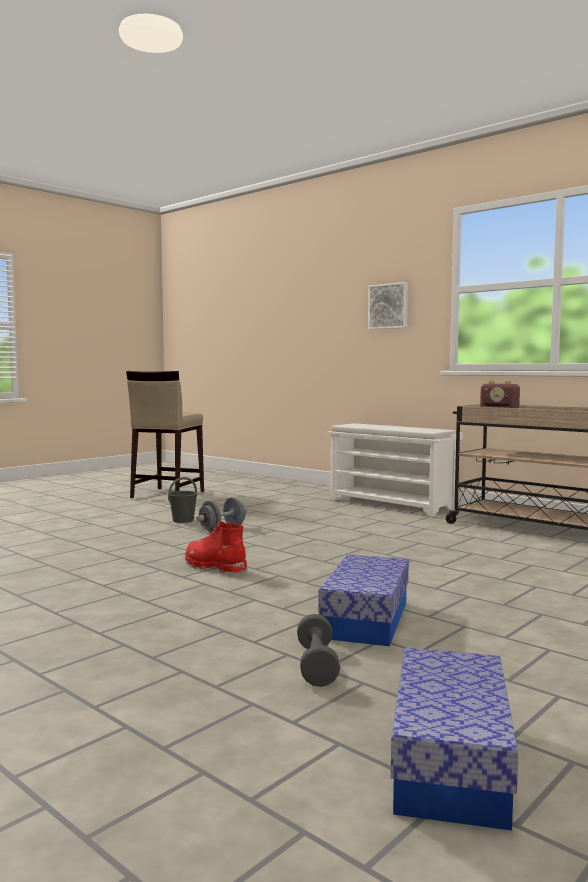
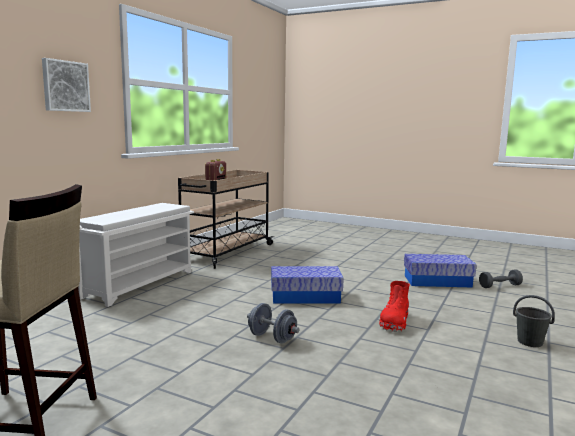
camera: 105 degrees left, 5 degrees up
(183, 520) = (237, 366): grey bucket -> grey bucket (530, 342)
(451, 763) = (531, 270): storage box -> storage box (305, 296)

